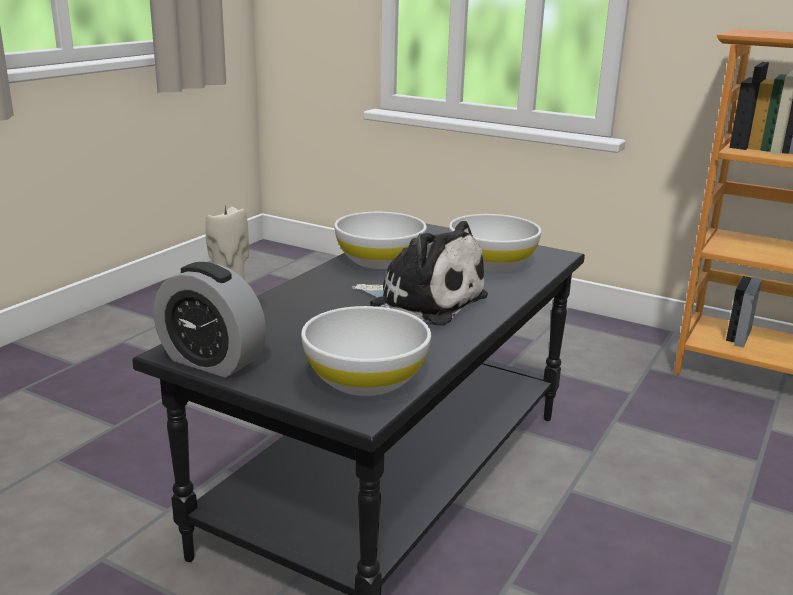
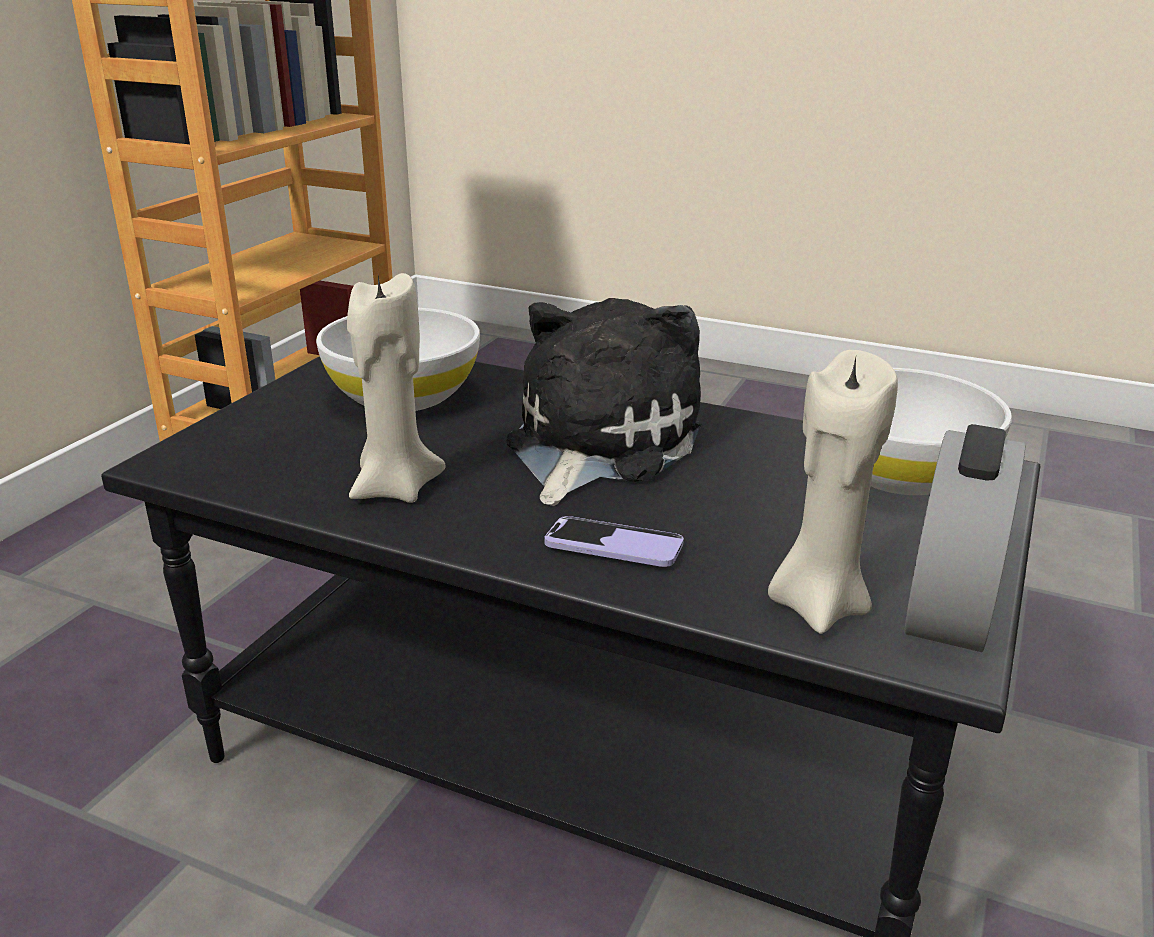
camera: 95 degrees left, 5 degrees up
(308, 297) = (614, 545): none -> phone
(380, 261) = (395, 488): white bowl -> beige candle

